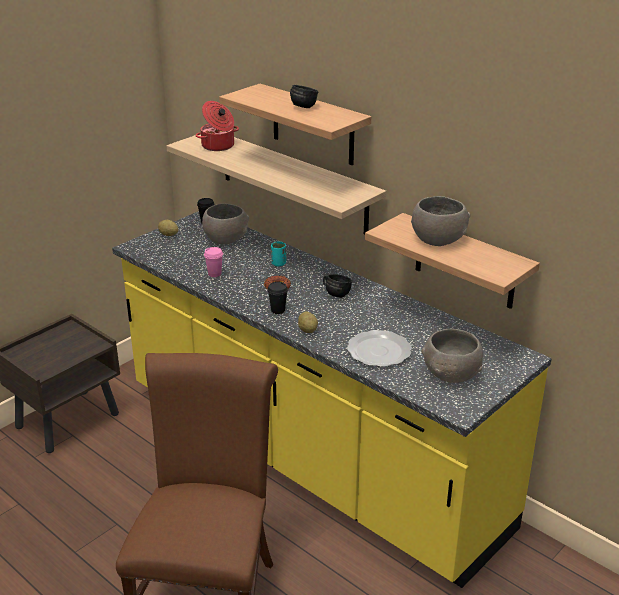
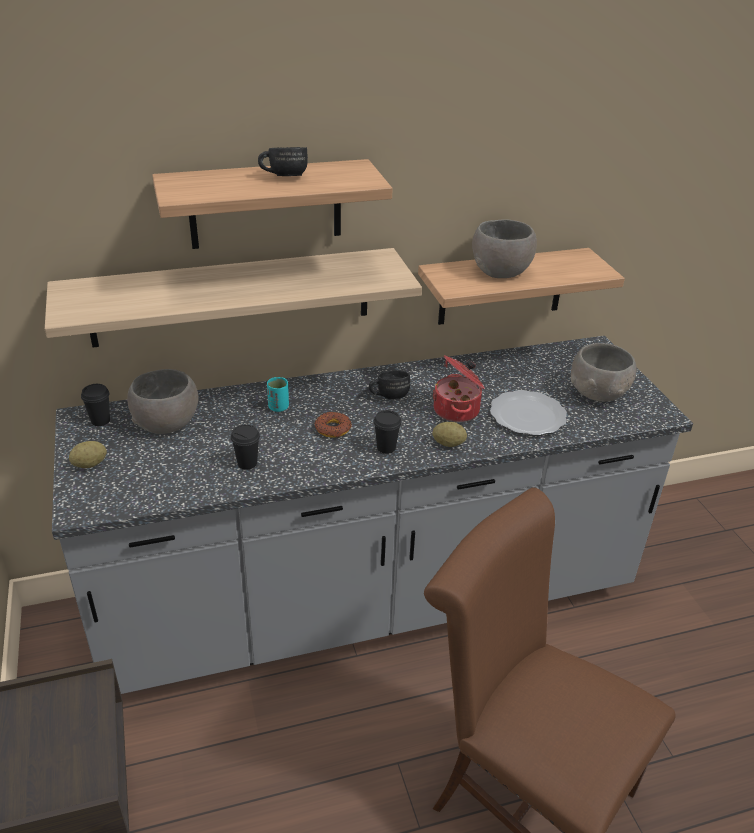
camera: 60 degrees left, 5 degrees up
(214, 274) = (247, 463): pink cup -> black cup
(218, 146) = (117, 294): cooking pot -> cooking pot (457, 410)
(309, 458) = (370, 603): yellow counter -> grey counter

